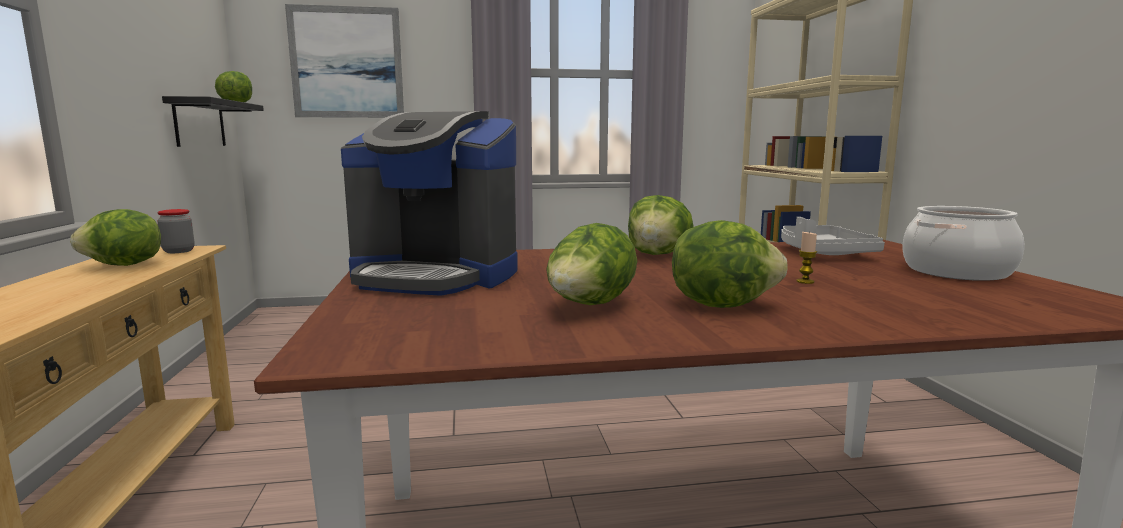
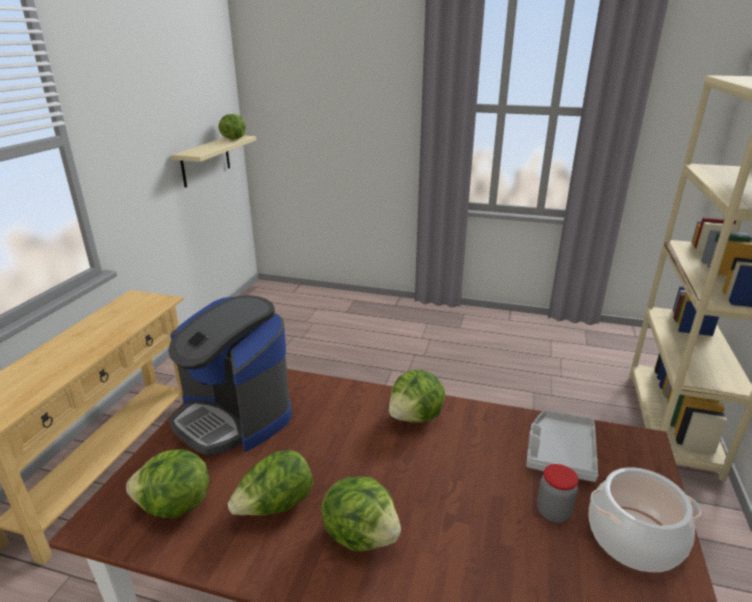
camera: 25 degrees right, 15 degrees up
(124, 266) = (111, 324): lettuce -> lettuce (175, 506)
(178, 251) = (151, 304): jar -> jar (553, 512)
(200, 123) = (206, 160): black shelf -> beige shelf
(346, 63) = (320, 97): picture -> none
(805, 281) = (470, 513): candle -> none

